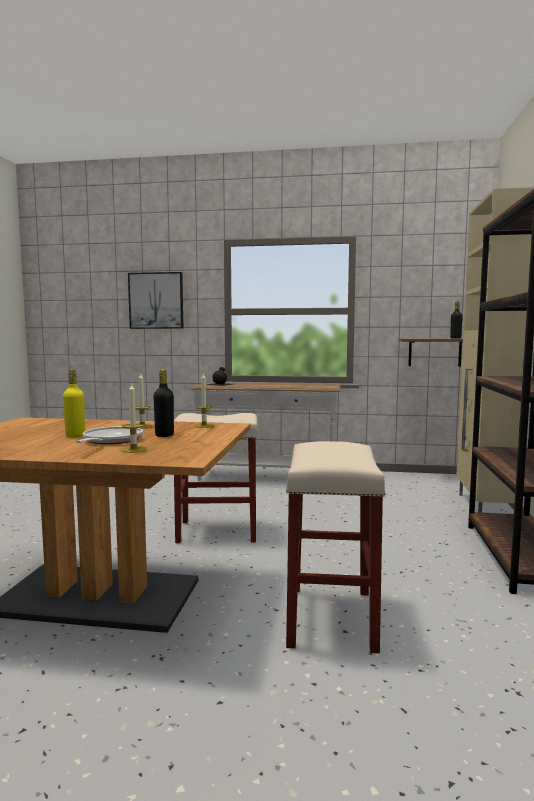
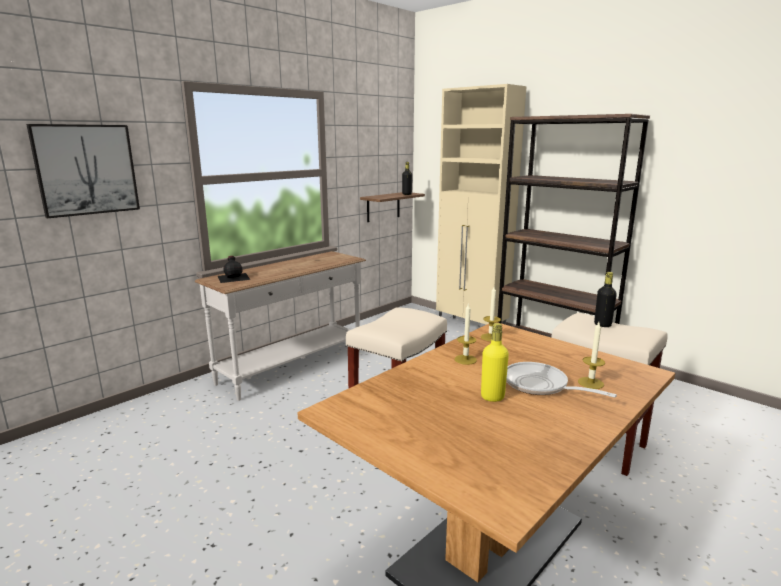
camera: 55 degrees left, 10 degrees up
(164, 435) = (527, 360): black bottle -> black bottle (602, 325)

